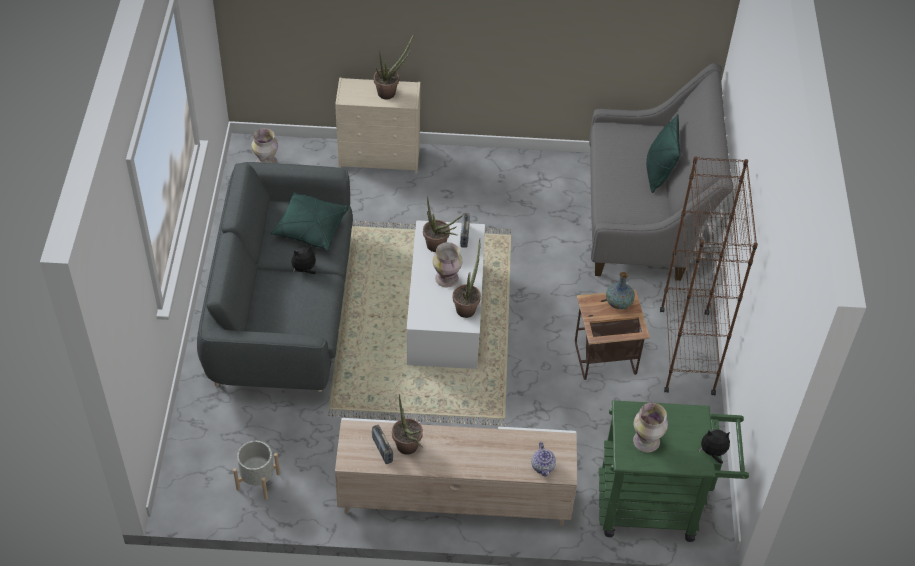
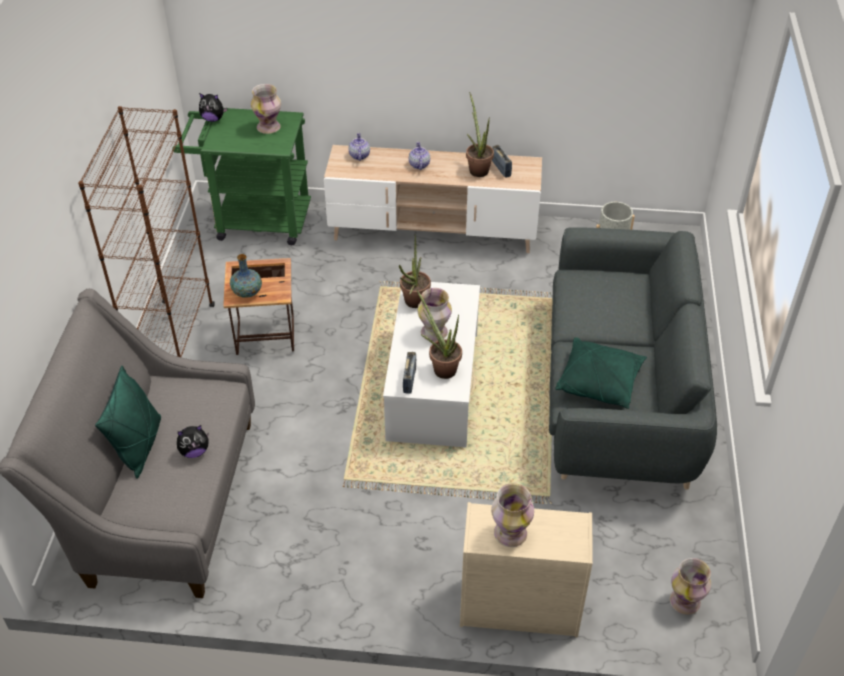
camera: 175 degrees left, 5 degrees down
(304, 270) = (598, 339): plush toy -> plush toy (194, 451)
(390, 92) = (509, 533): potted plant -> vase
(474, 454) = (419, 164): none -> teapot

